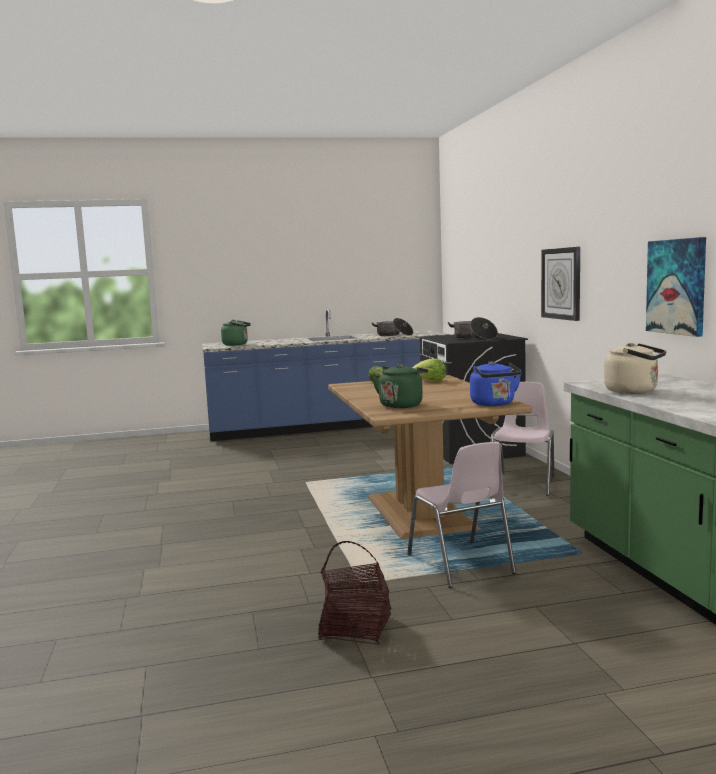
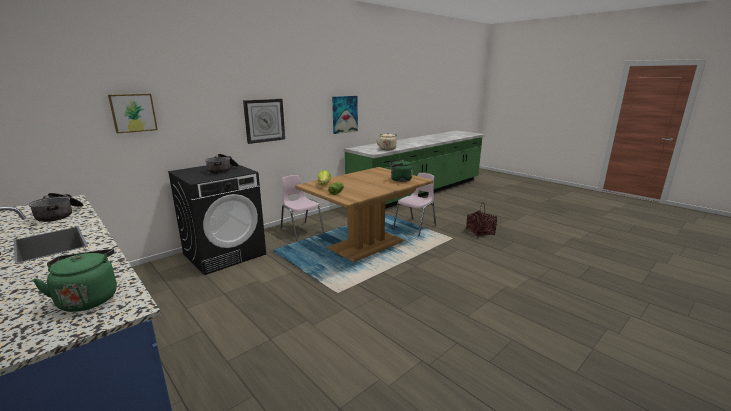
camera: 120 degrees left, 10 degrees up
(485, 262) = (133, 113): none -> picture
(494, 404) = (381, 170): blue kettle -> none
(524, 483) = (301, 230): pink chair -> pink chair turned 60 degrees clockwise

